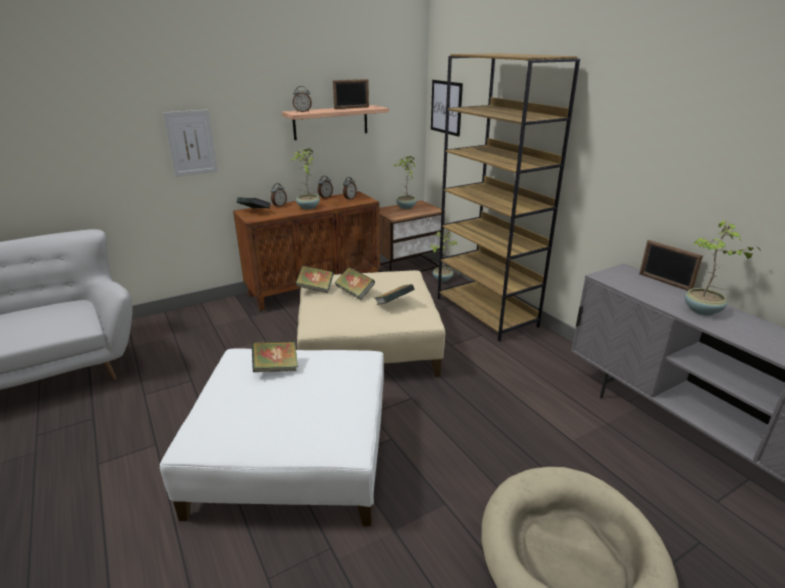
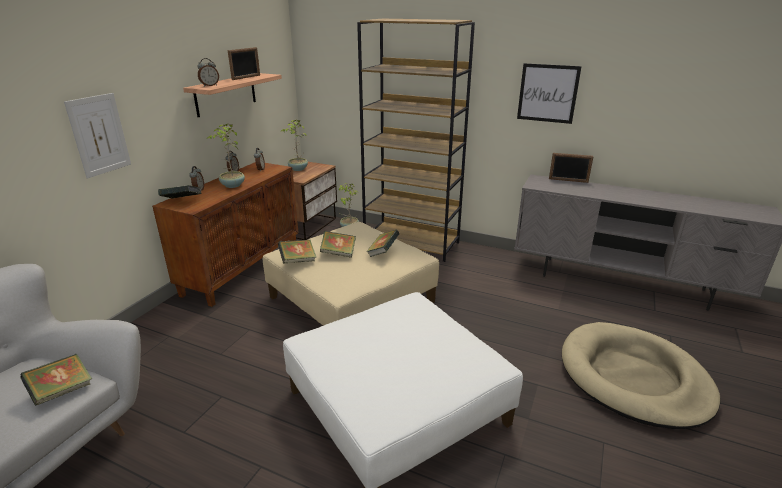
camera: 35 degrees left, 0 degrees up
(276, 368) = (361, 335): book -> book (62, 391)
(446, 107) = (322, 70): picture -> picture (548, 93)
(702, 311) = (609, 192): potted plant -> none

